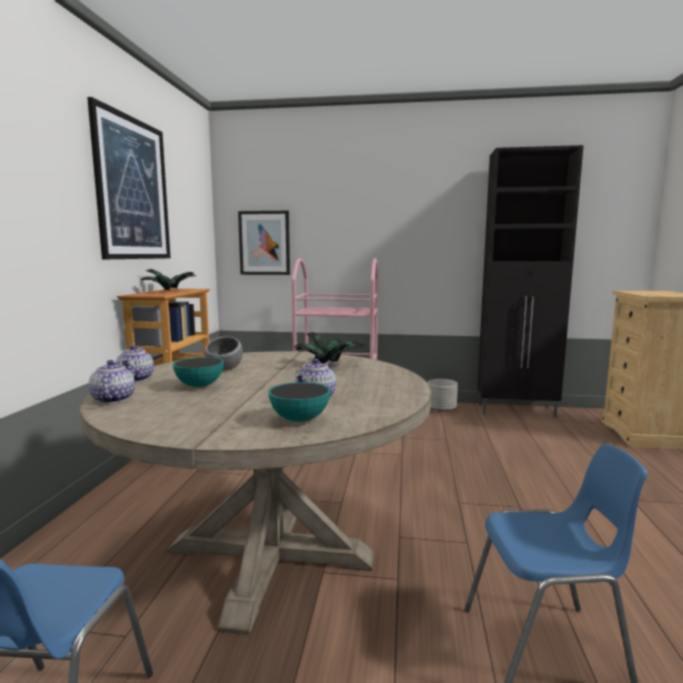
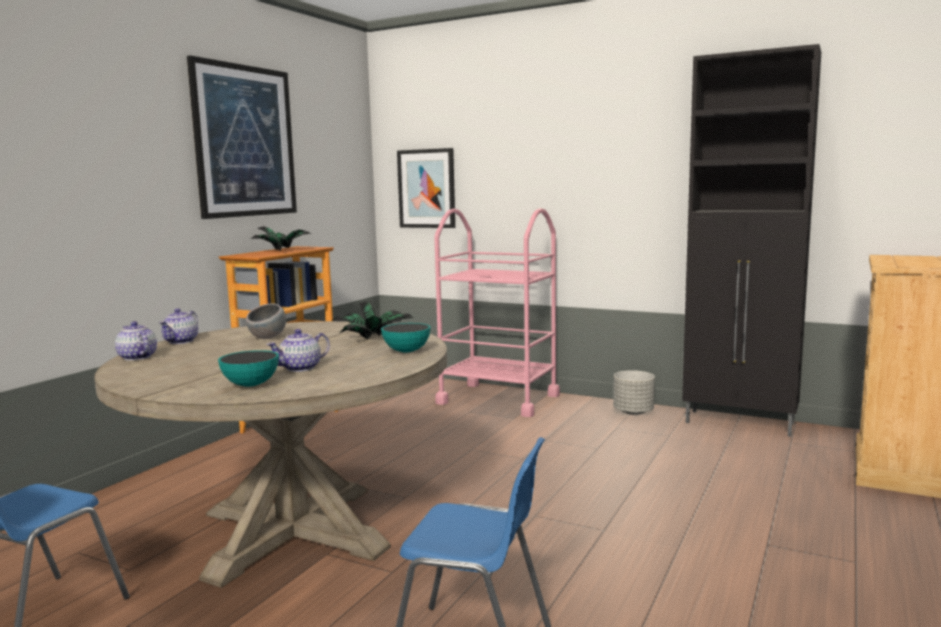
camera: 20 degrees right, 0 degrees up
(112, 399) = (137, 357): teapot -> teapot turned 45 degrees counterclockwise
(199, 386) = (221, 351): bowl -> bowl (406, 351)

